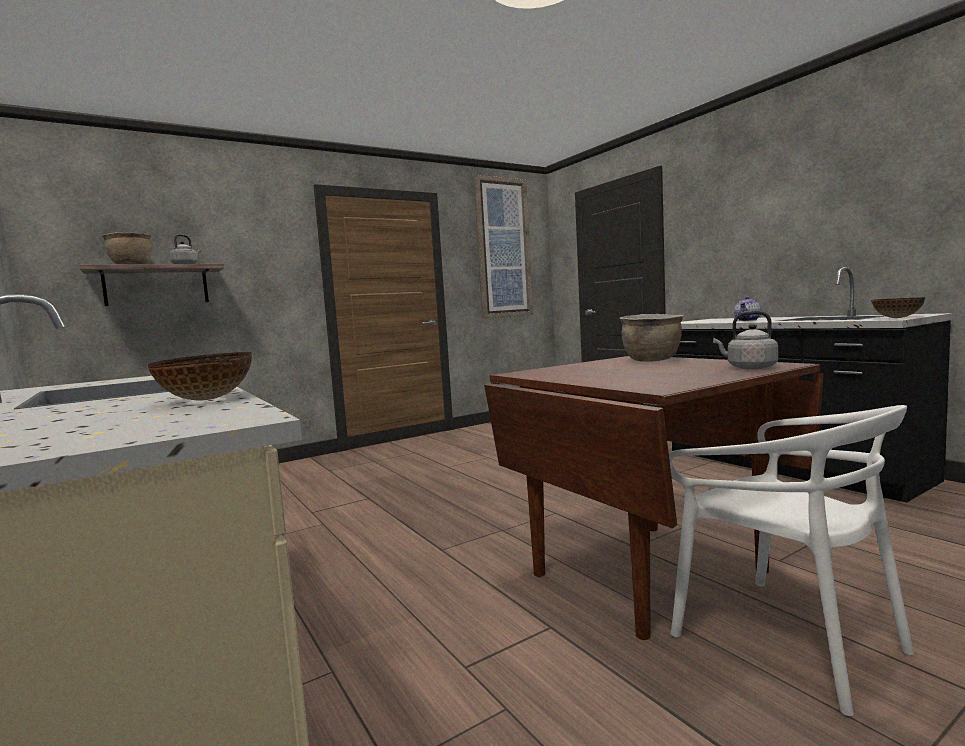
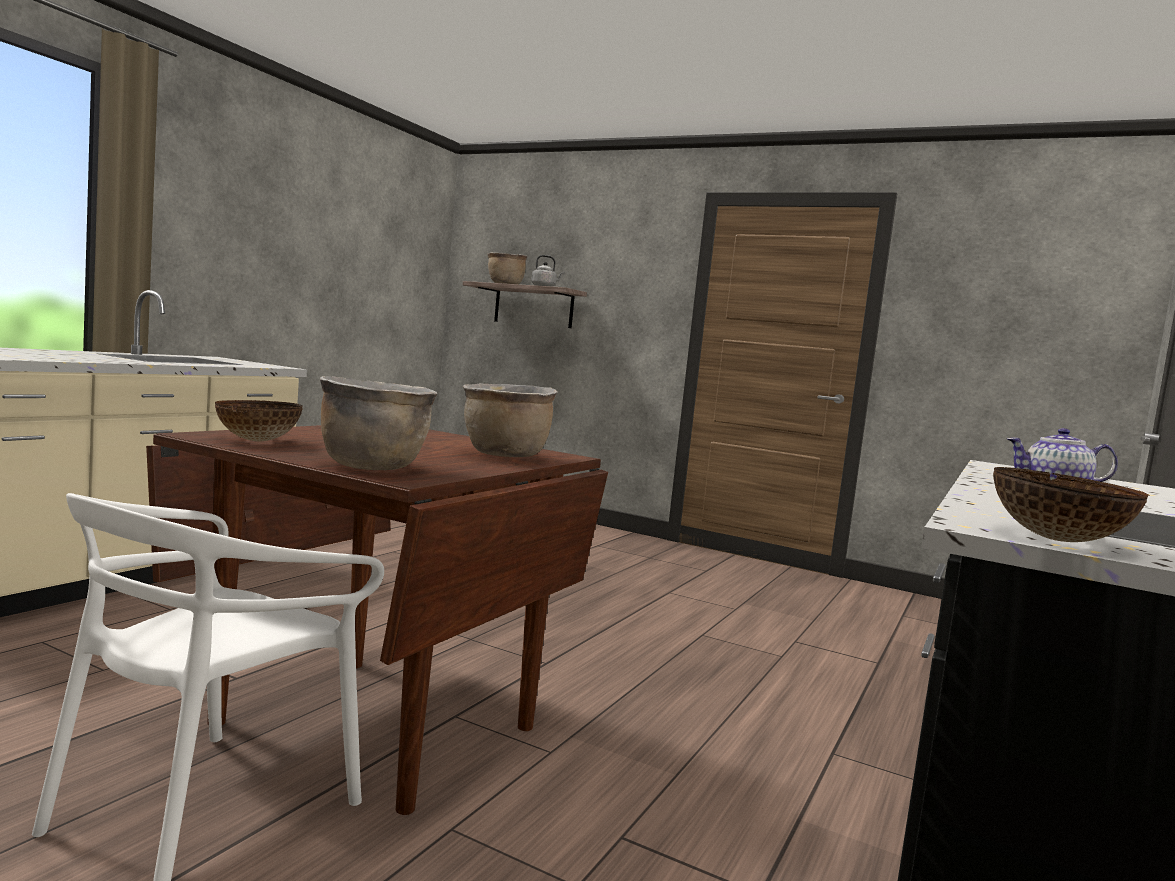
camera: 60 degrees right, 0 degrees up
(205, 399) = (74, 359): bowl -> bowl (257, 440)
(503, 248) = (1025, 288): picture -> none
(749, 368) = (373, 466): grey kettle -> brown cooking pot

